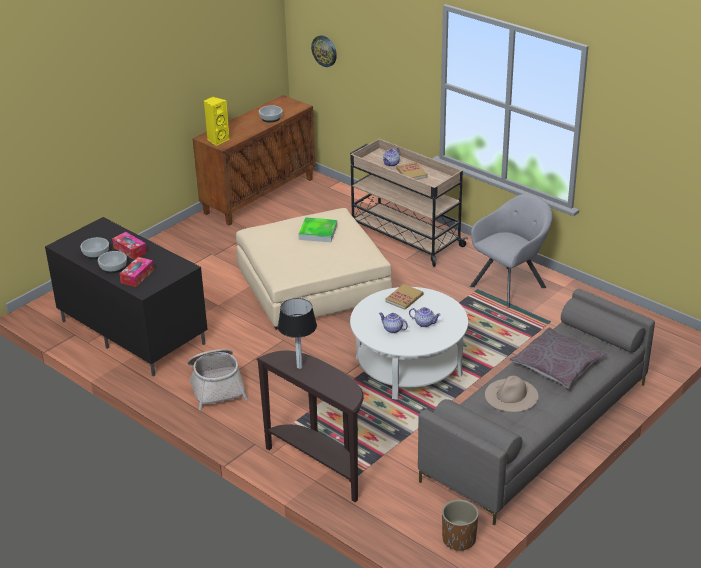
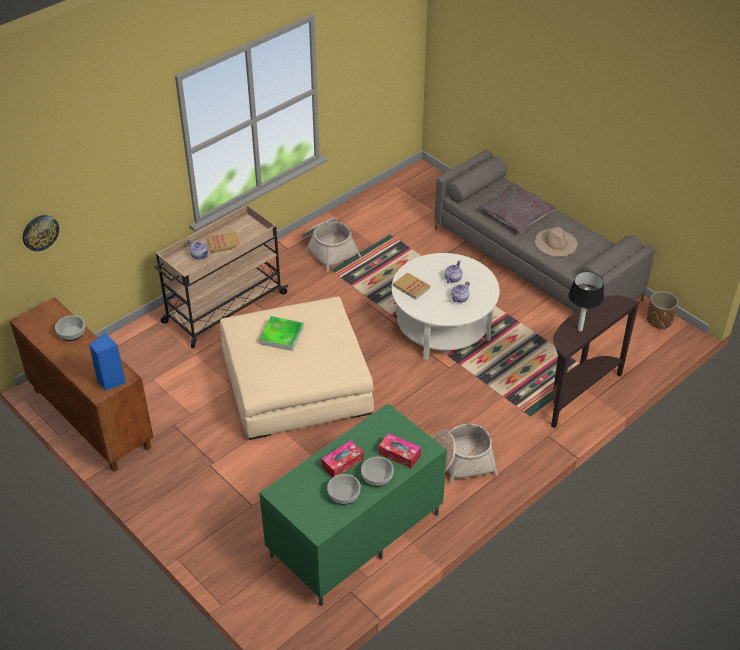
camera: 85 degrees left, 10 degrees up
(131, 332) = (355, 537): black tv stand -> green tv stand
(217, 140) = (111, 381): yellow speaker -> blue speaker
(510, 285) = (329, 249): grey armchair -> basket

